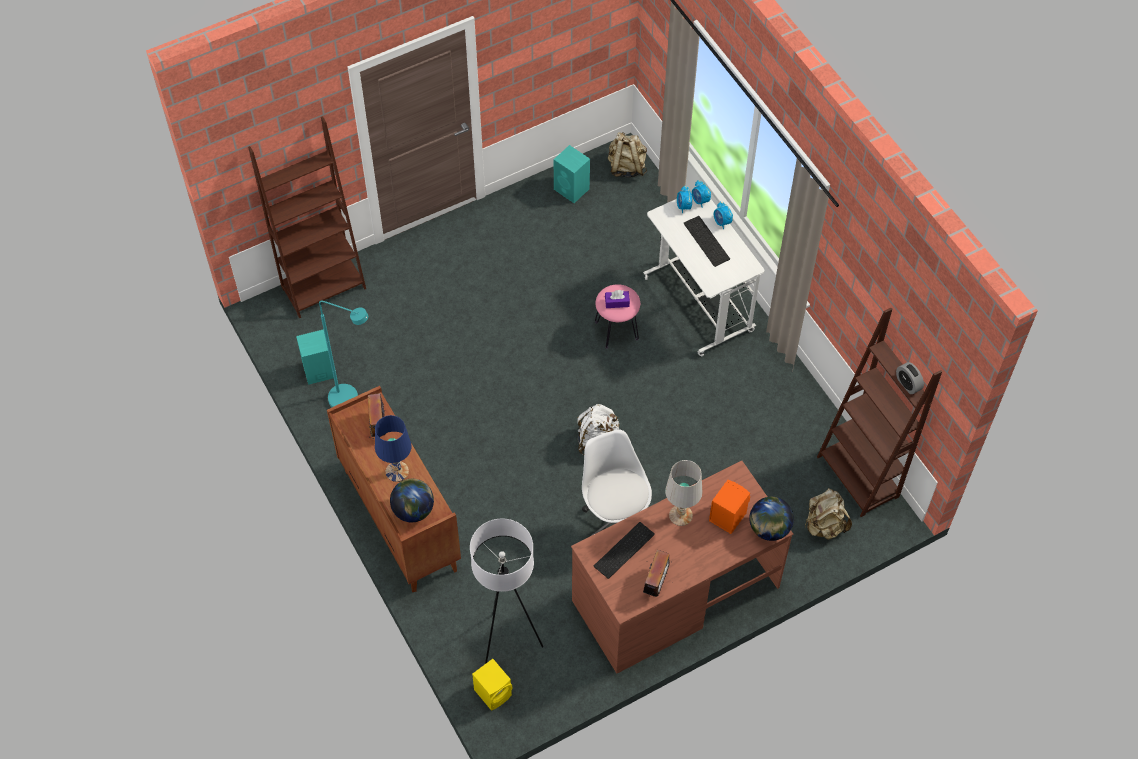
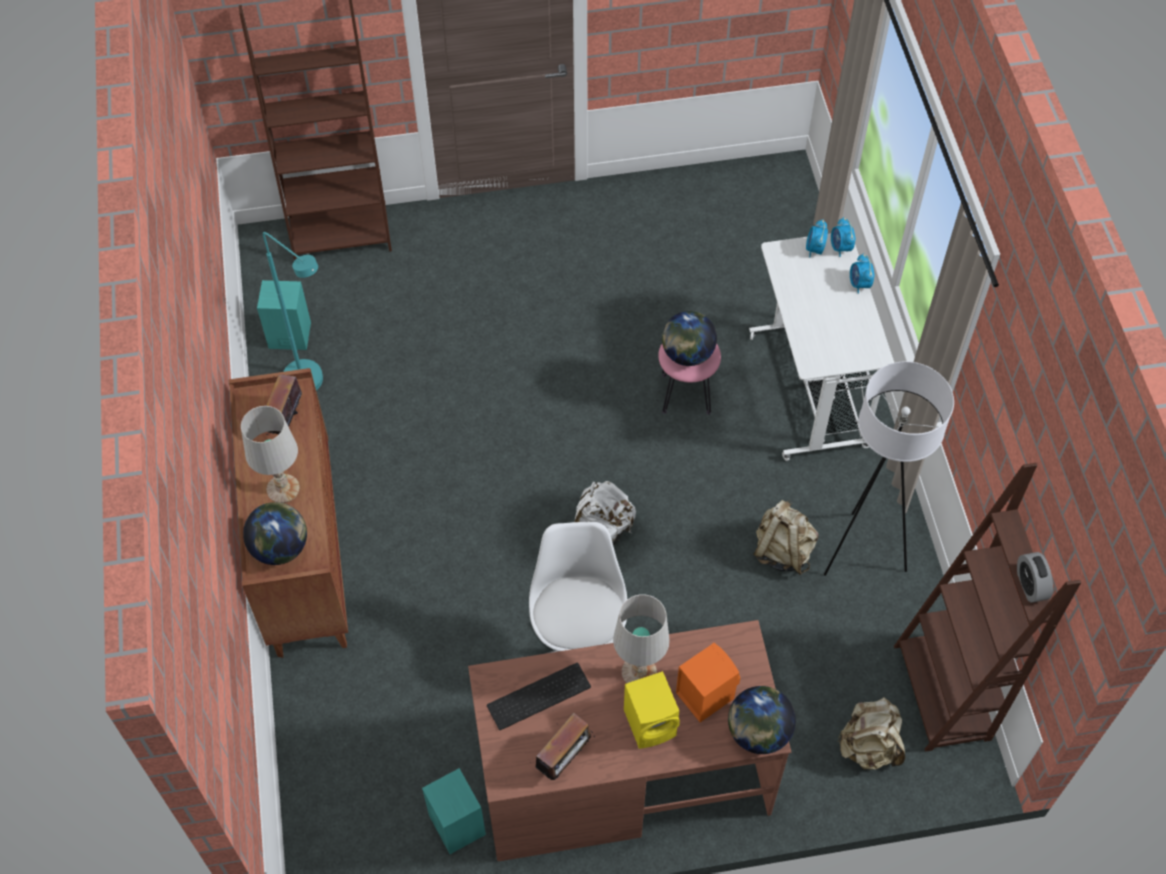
camera: 20 degrees right, 0 degrees up
(396, 471) = (282, 488): blue table lamp -> white table lamp
(494, 692) = (323, 830): yellow speaker -> yellow speaker (652, 723)
(507, 643) = (370, 768): white floor lamp -> white floor lamp (862, 553)
(572, 189) = (701, 200): turquoise speaker -> turquoise speaker (458, 826)
(617, 302) = (687, 354): purple tissue box -> globe
(626, 167) = (782, 190): beige backpack -> beige backpack (782, 550)
(708, 241) = (830, 303): keyboard -> none

